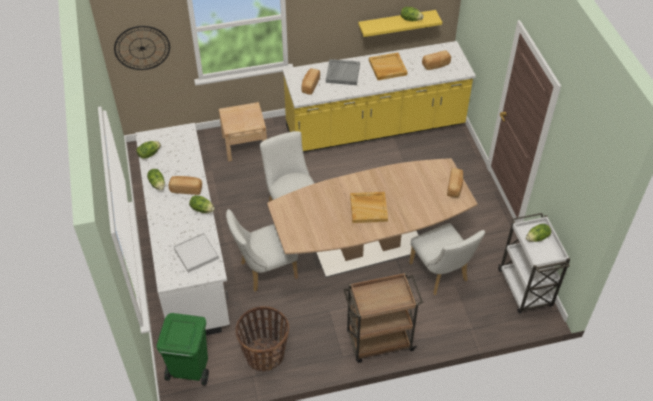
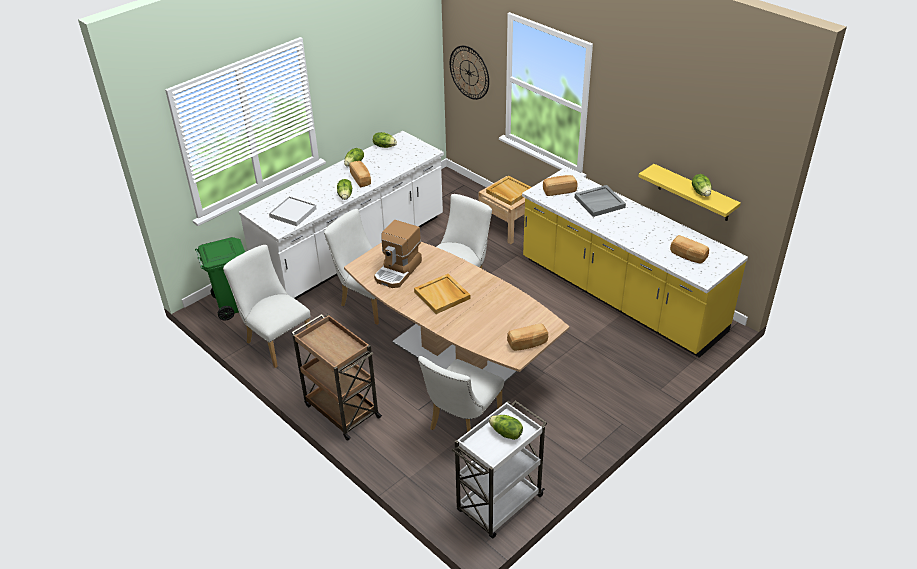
camera: 60 degrees right, 10 degrees down
(264, 354) = (276, 341): basket -> white chair
(318, 221) = (398, 271): none -> coffee machine
(387, 68) = (642, 226): beige tray -> beige tray (509, 192)

